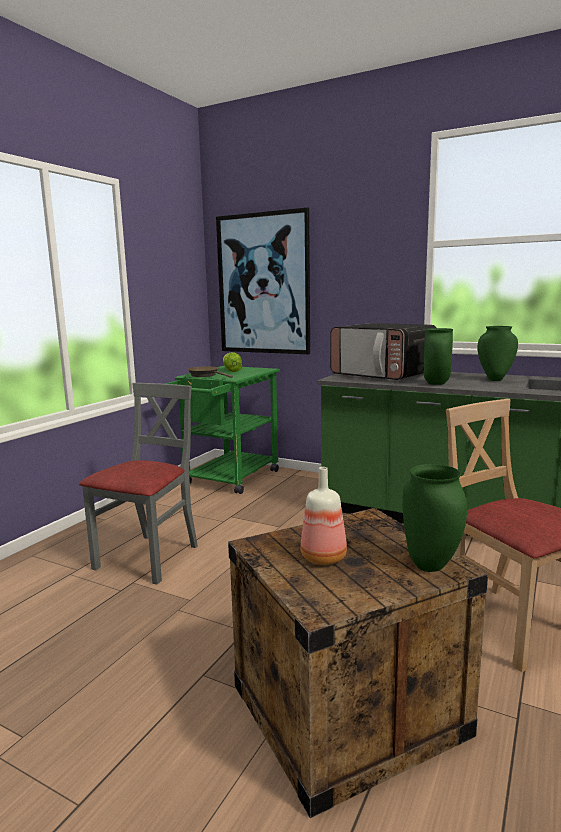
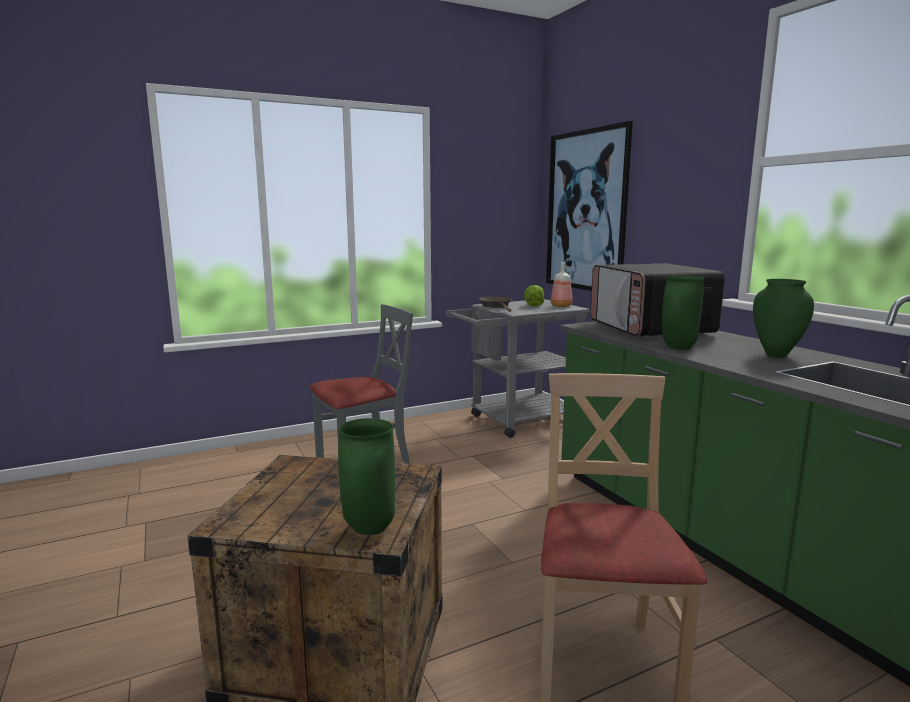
camera: 35 degrees right, 0 degrees up
(227, 480) = (516, 421): green cart -> grey cart
(323, 557) = (310, 489): bottle -> bottle (561, 306)

